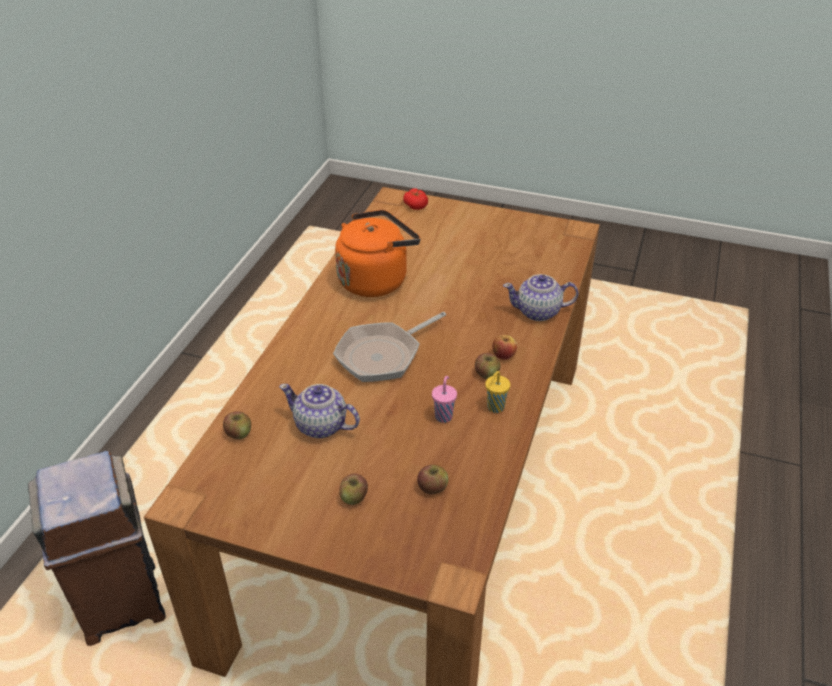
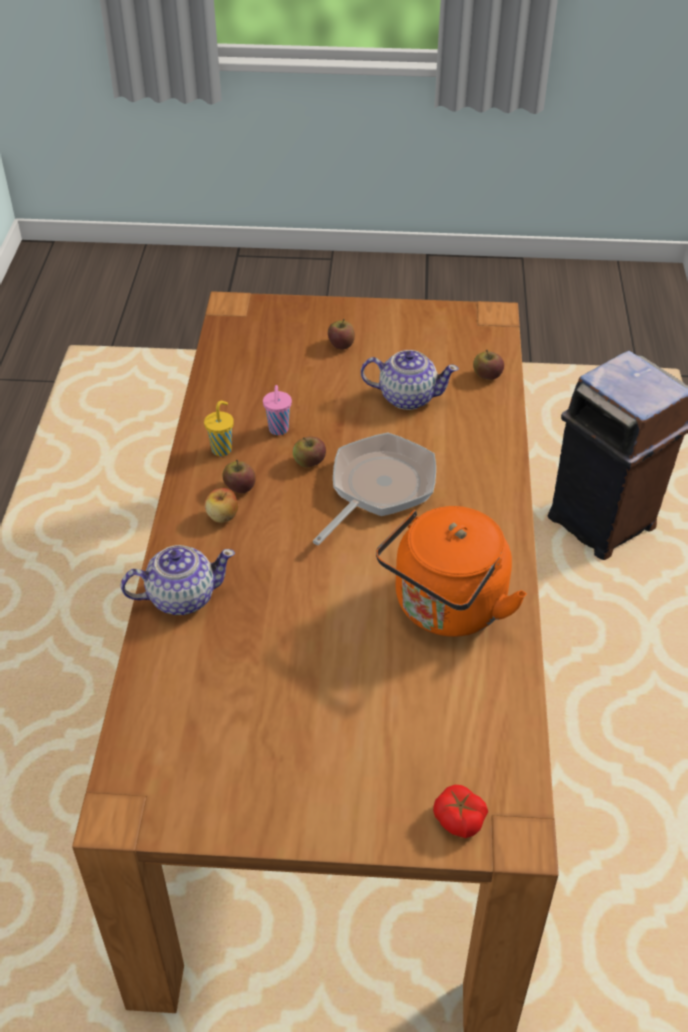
camera: 165 degrees right, 5 degrees up
(432, 487) = (270, 364): apple -> apple (309, 462)

